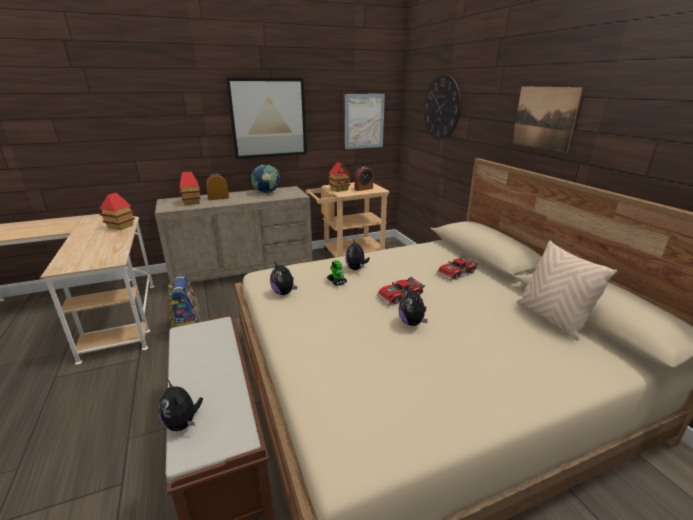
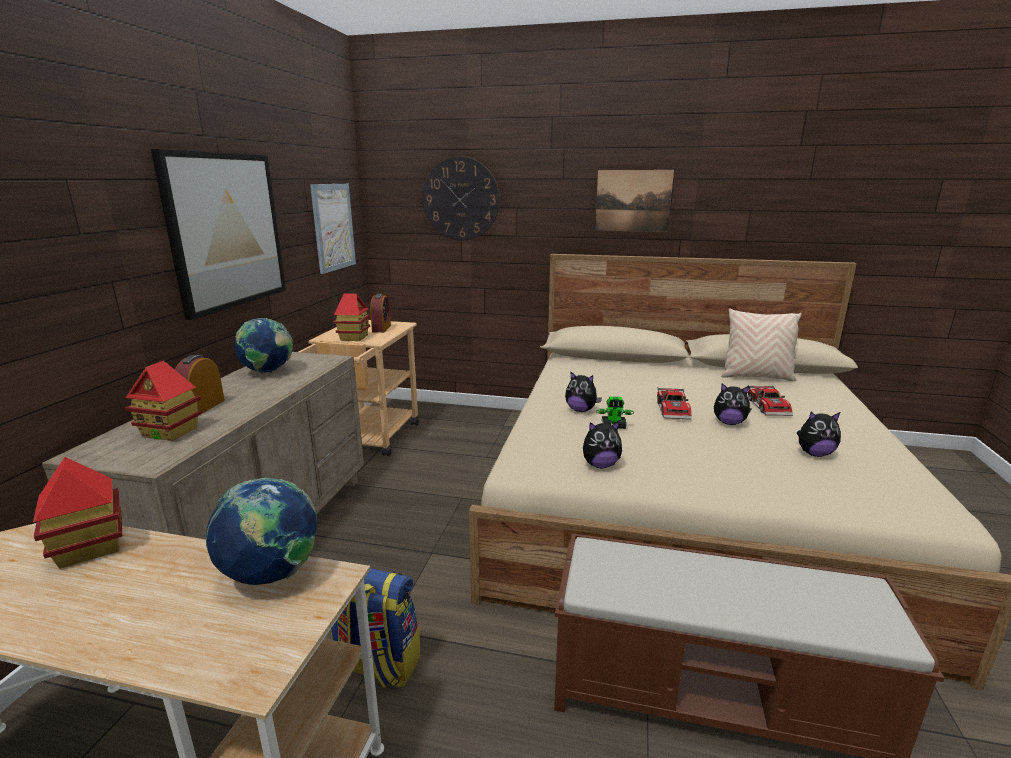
camera: 55 degrees left, 5 degrees down
(113, 253) = (272, 575): none -> globe
(183, 423) = (834, 629): plush toy -> plush toy (814, 453)
(457, 273) = (643, 376): toy car -> toy car (769, 407)

